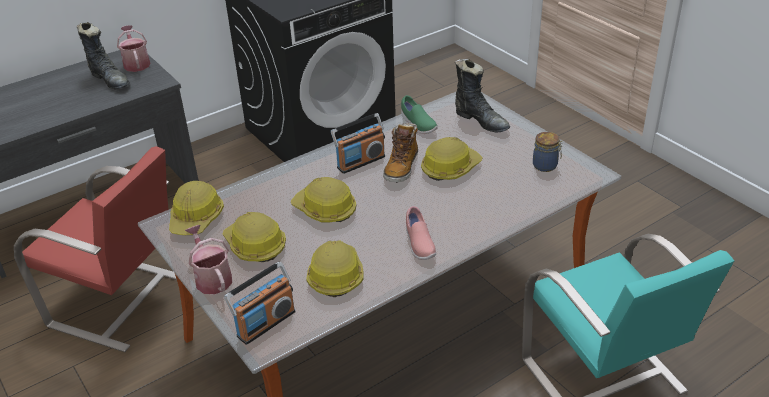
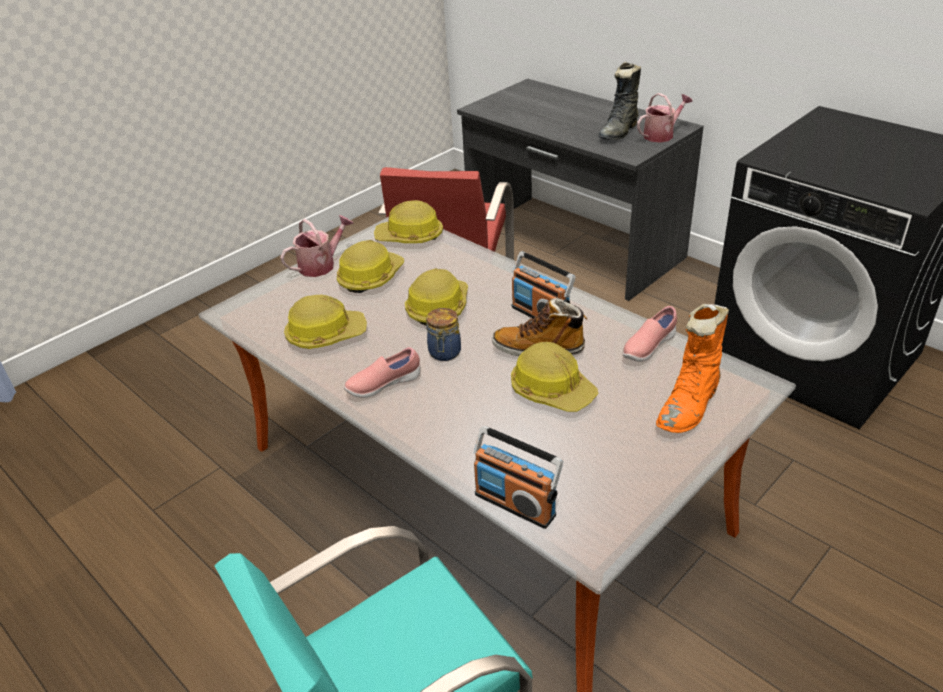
camera: 80 degrees right, 0 degrees up
(265, 323) = (256, 307): radio -> radio (515, 503)
(418, 125) = (648, 347): green shoe -> pink shoe
(481, 121) = (690, 406): black boot -> orange boot
(546, 166) = (592, 488): jar -> jar (444, 353)

